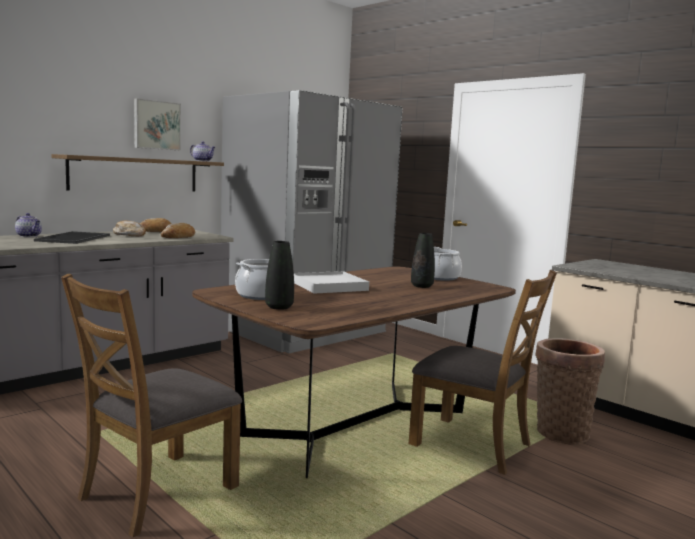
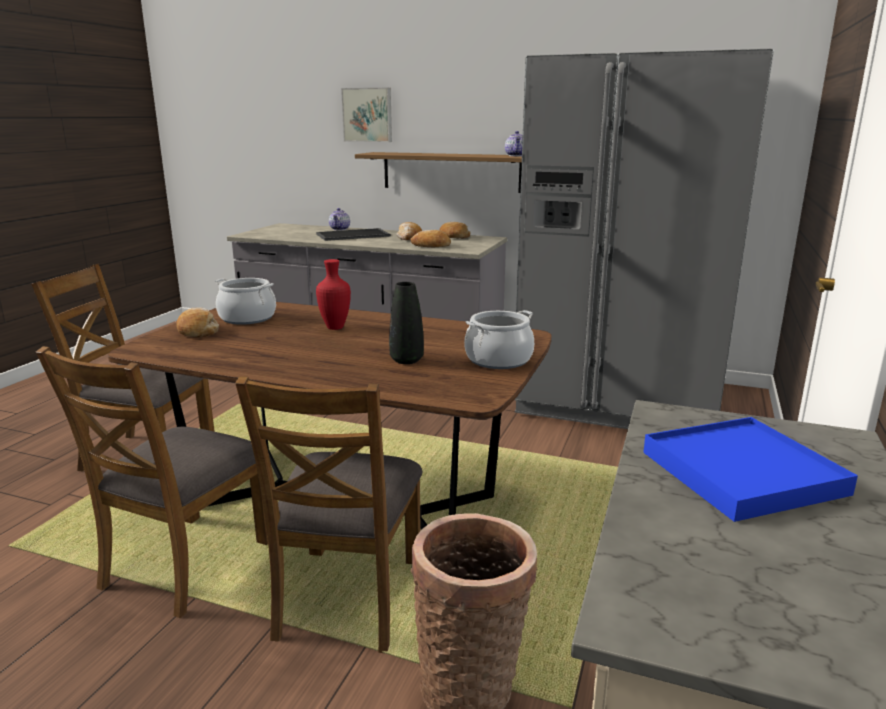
camera: 65 degrees right, 10 degrees up
(156, 125) = (476, 114): picture -> picture (368, 115)
(279, 307) = (198, 331): black vase -> bread
(329, 286) = (335, 328): white tray -> red vase
(392, 492) = (186, 563): none -> brown chair
(628, 270) = (742, 472): none -> blue tray

